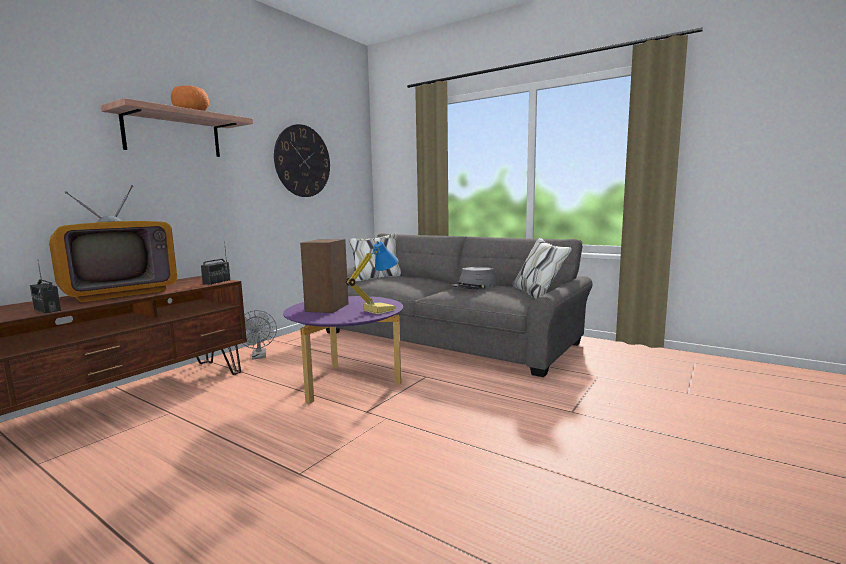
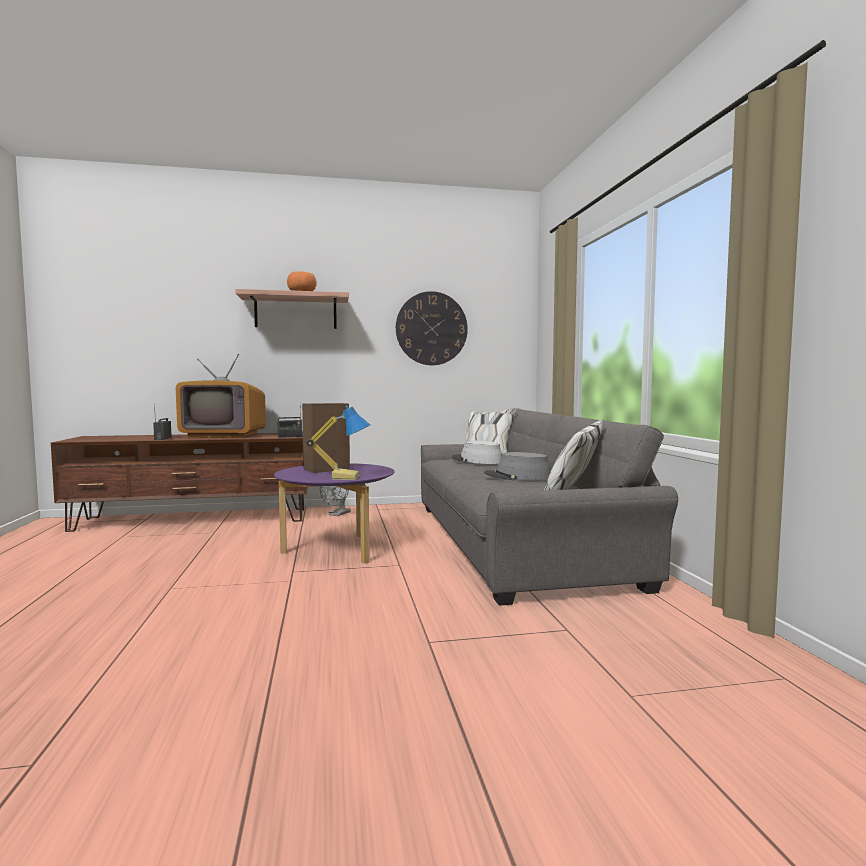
camera: 45 degrees right, 5 degrees down
(397, 280) = (477, 460): none -> grey hat

